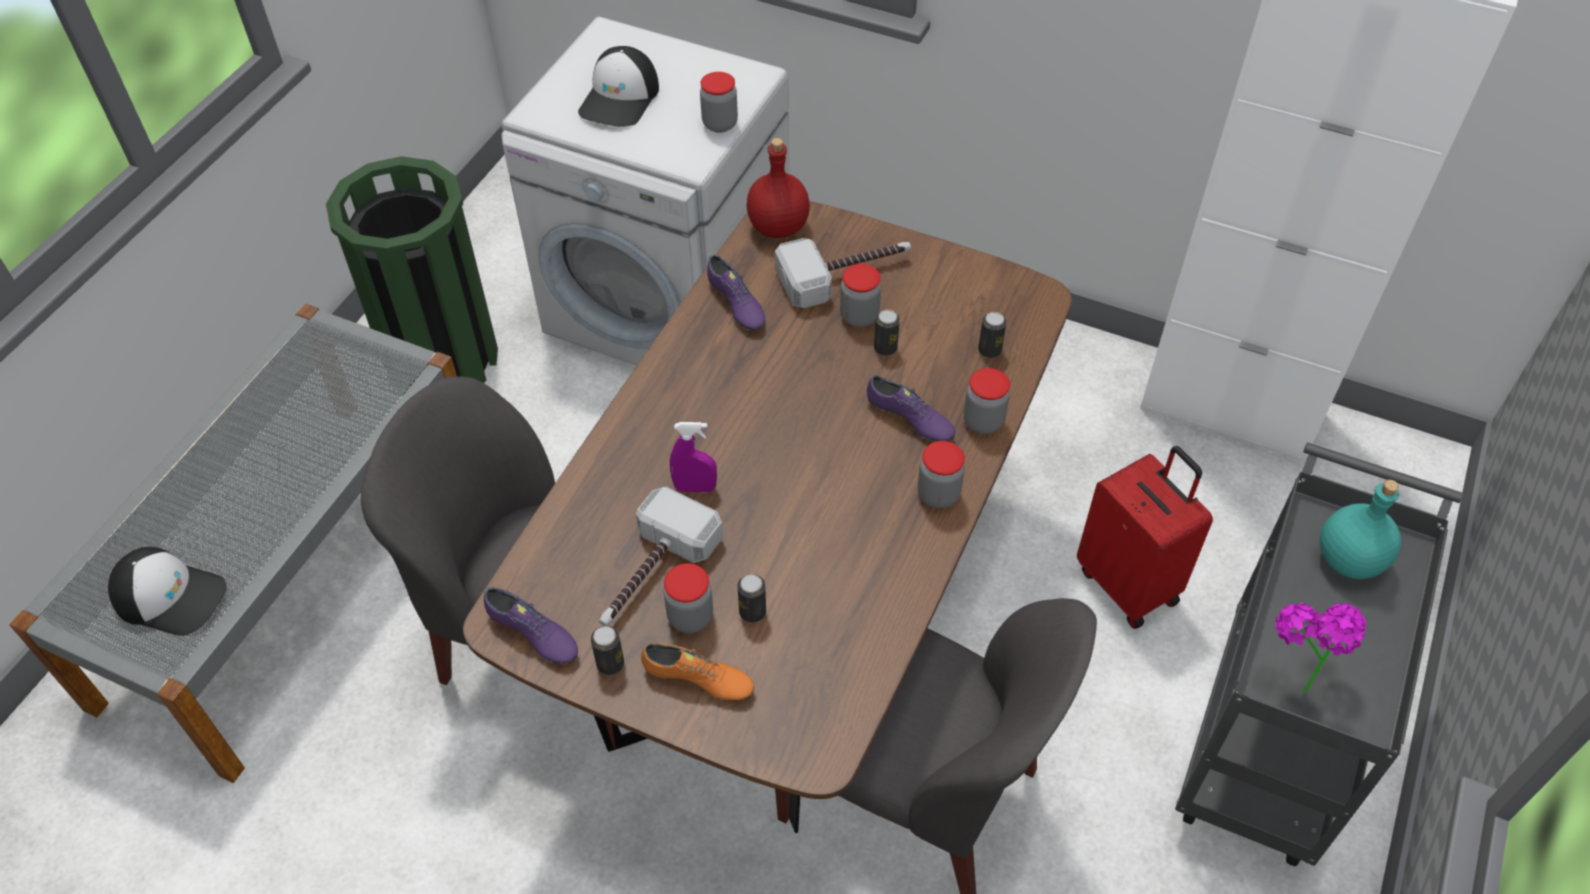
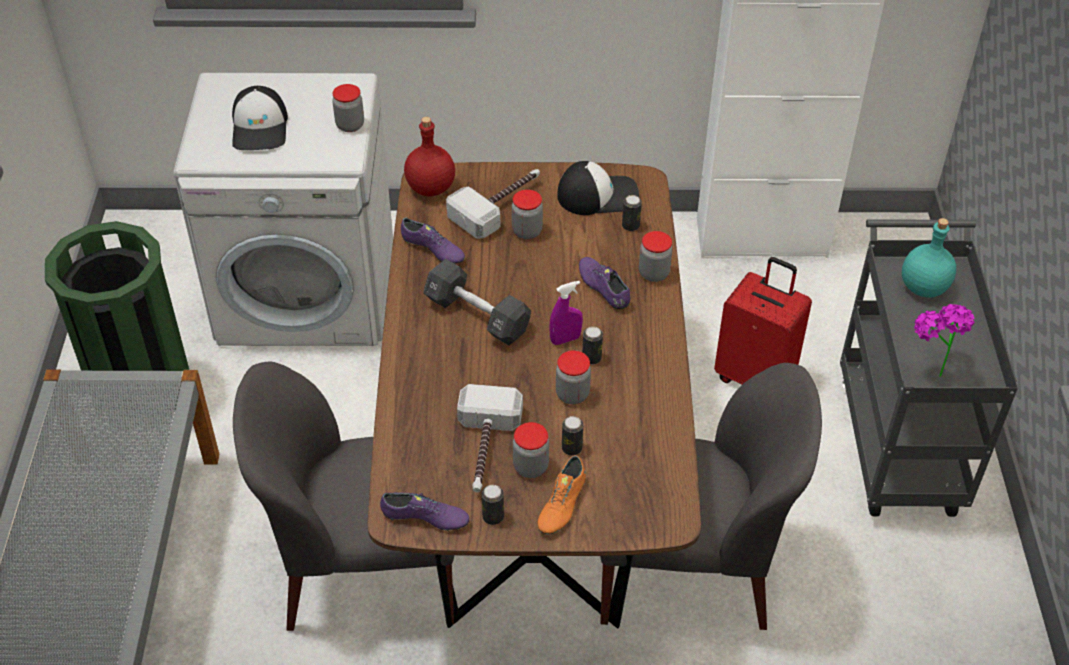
camera: 25 degrees left, 5 degrees down
(170, 596) = (74, 621): cap -> cap (598, 195)
(695, 488) = (481, 382): purple spray bottle -> purple spray bottle (565, 339)
(698, 680) = (561, 504): orange shoe -> orange shoe turned 120 degrees clockwise
(739, 402) = (477, 316): none -> black dumbbell
(885, 348) = (558, 247): can -> can (591, 358)
(909, 420) = (603, 288): purple shoe -> purple shoe turned 135 degrees counterclockwise
(938, 494) = (652, 330): jar -> jar (572, 394)

